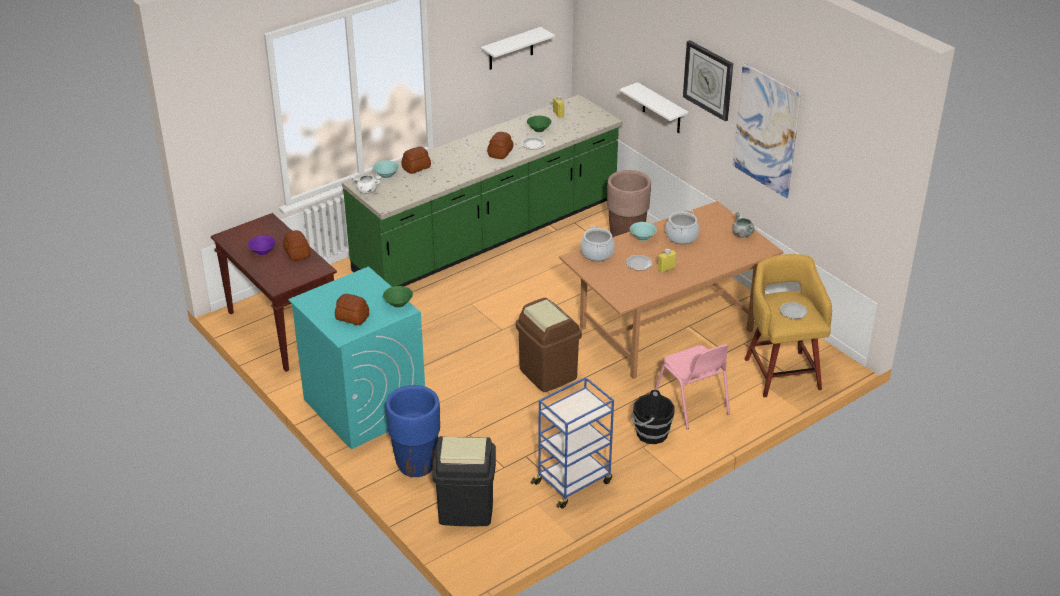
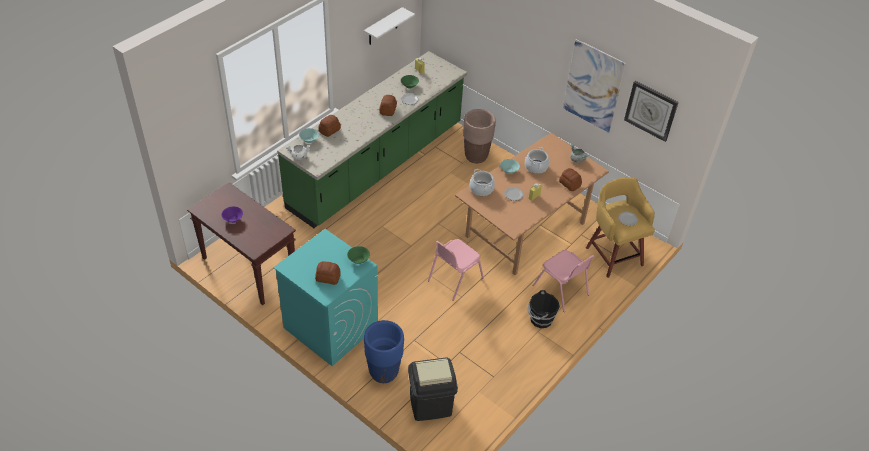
camera: 15 degrees left, 10 degrees up
(297, 253) = (260, 217): bread -> bread (569, 184)
(547, 374) = (454, 279): brown trash can -> pink chair
(573, 482) = (499, 369): blue cart -> none
(661, 109) = (501, 65): white shelf -> none
(708, 80) = (544, 48): wall clock -> wall clock (651, 110)

